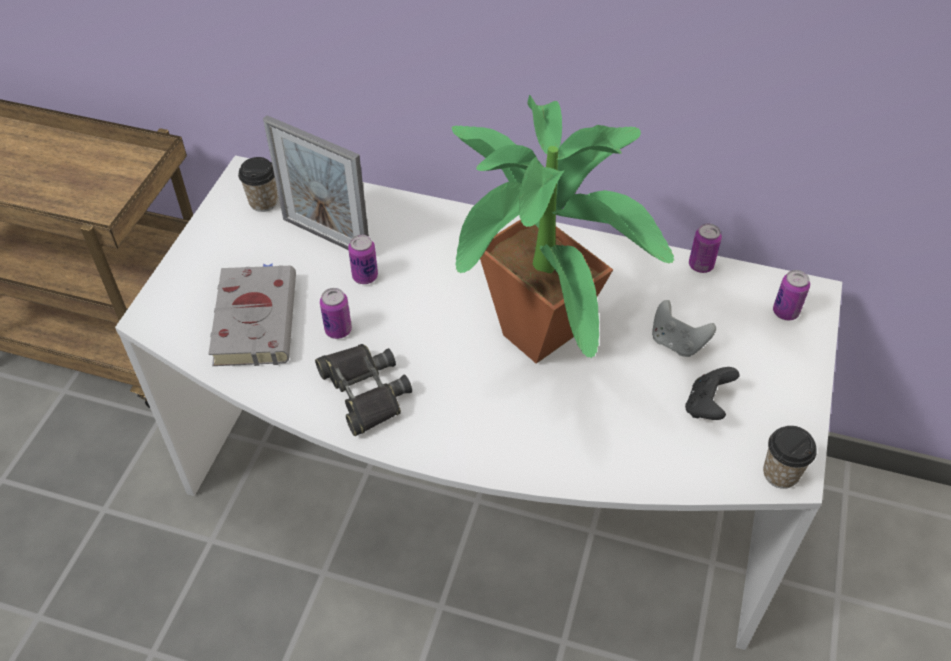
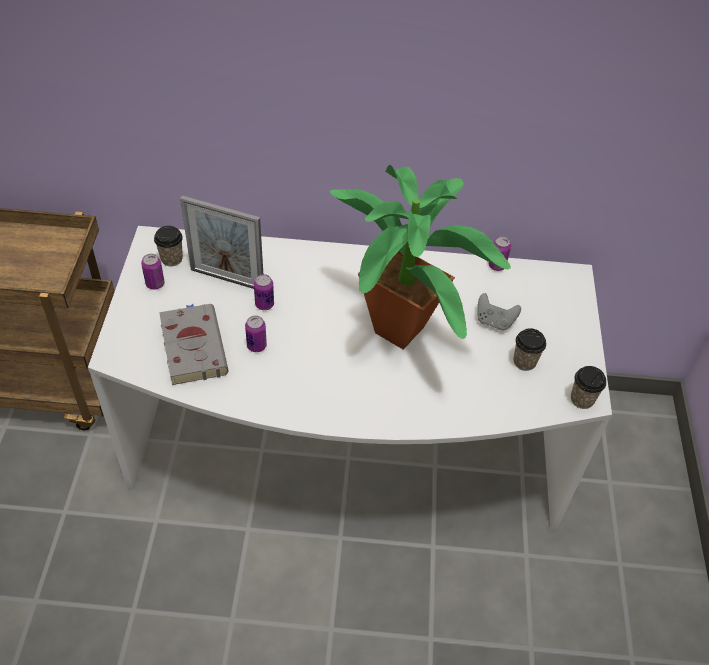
camera: 15 degrees left, 0 degrees up
(364, 391) = (288, 387): black binoculars -> none
(707, 406) = (524, 362): black game controller -> cup
(785, 312) = (560, 290): can -> can (155, 284)

